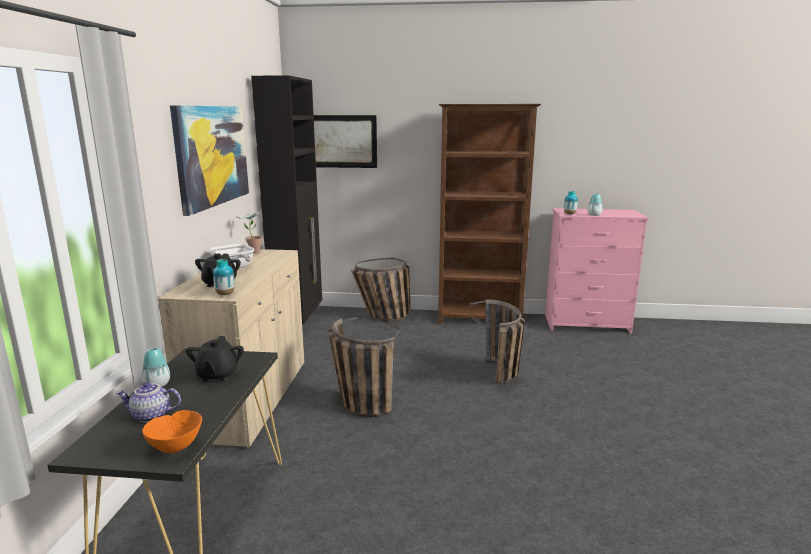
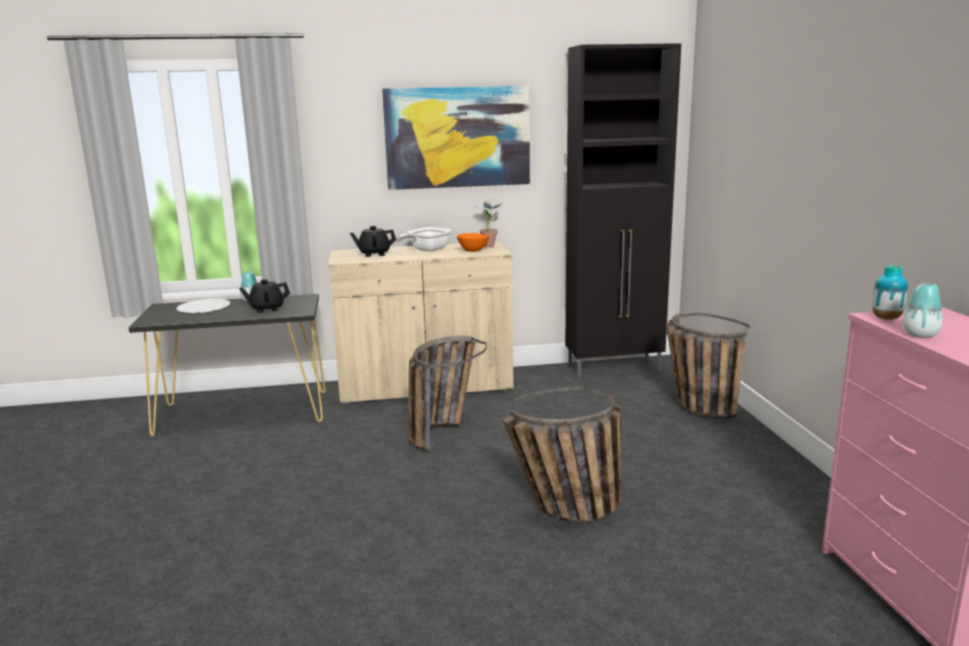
camera: 75 degrees right, 0 degrees up
(150, 416) = (203, 308): teapot -> white plate
(176, 447) = (161, 320): orange bowl -> orange bowl (473, 251)
(225, 294) = (344, 259): vase -> none
(340, 141) = (723, 131): picture -> none
(480, 319) = (783, 475): brown bookcase -> none

